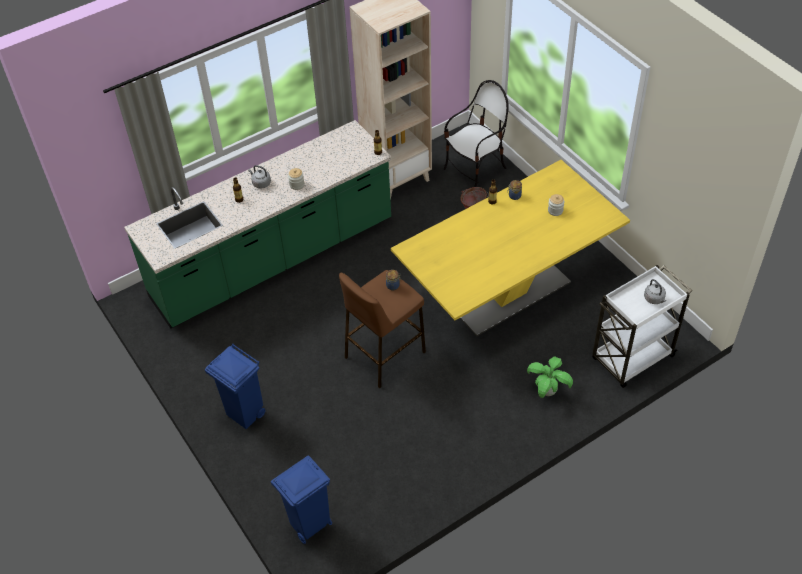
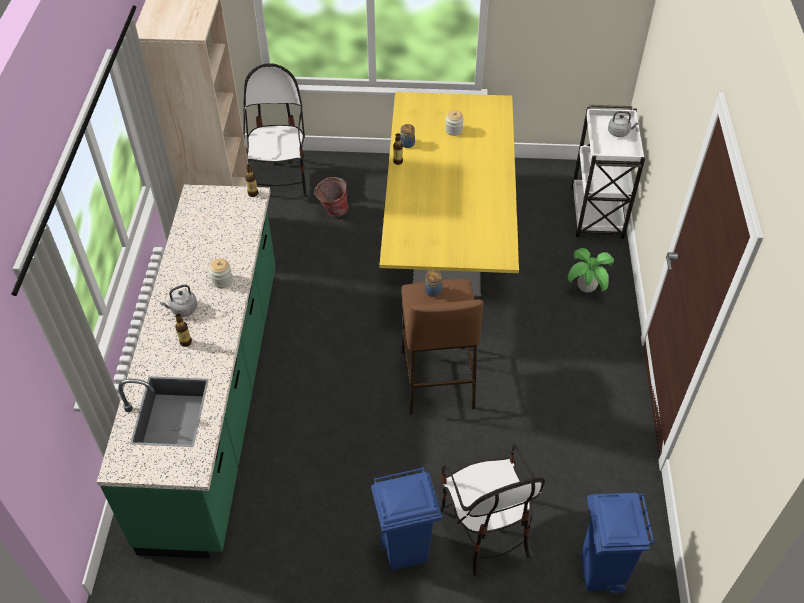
camera: 55 degrees left, 0 degrees up
(291, 446) = (485, 530): none -> chair

